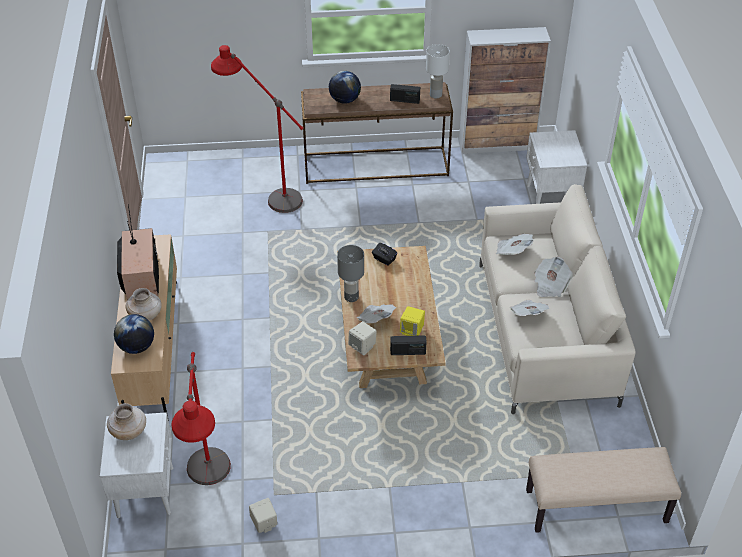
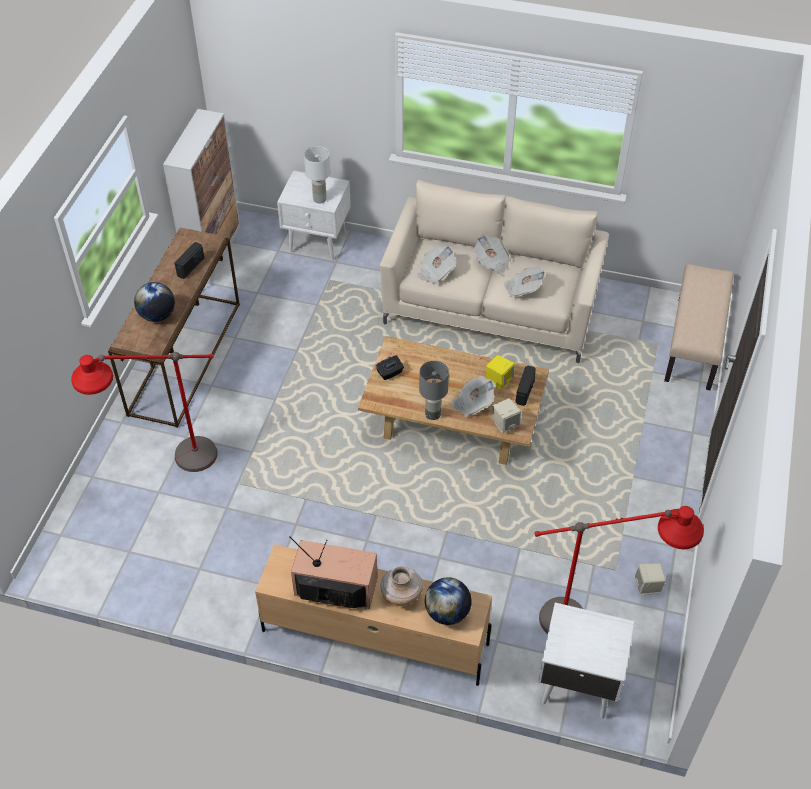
camera: 70 degrees left, 5 degrees up
(129, 432) = (572, 642): beige vase -> none
(435, 95) = (197, 241): white table lamp -> white table lamp (319, 199)

